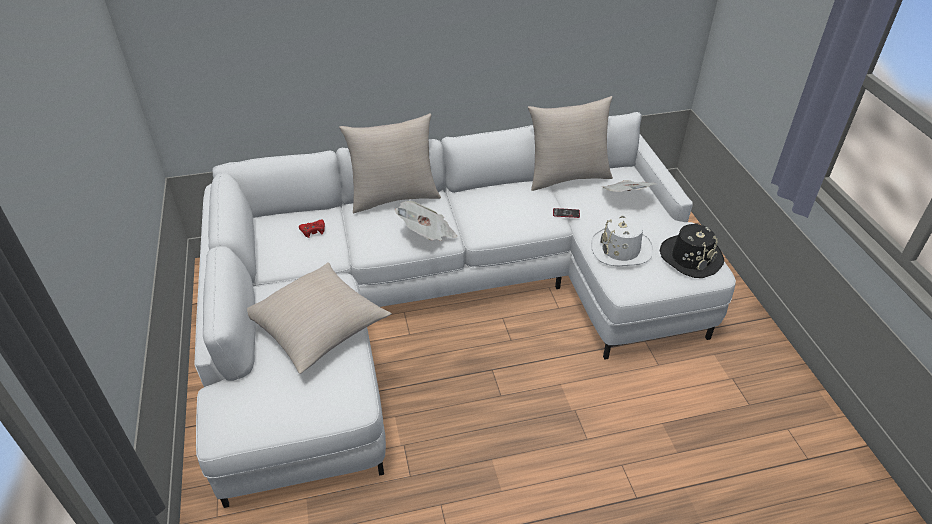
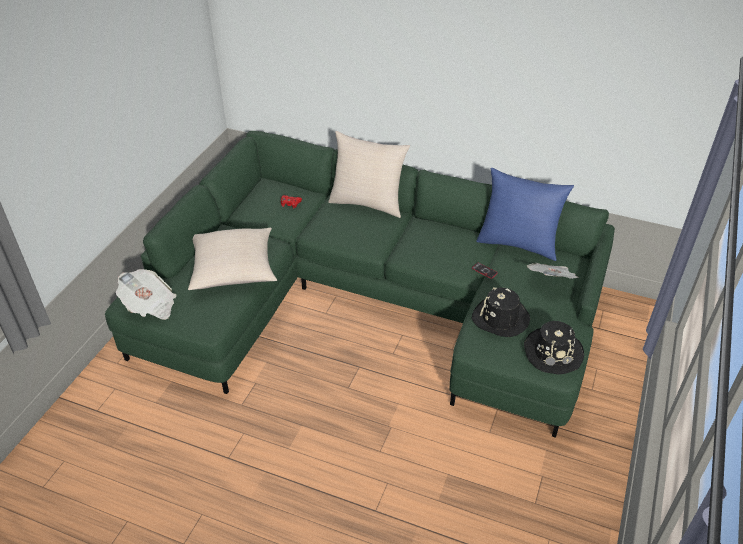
camera: 35 degrees right, 0 degrees up
(427, 234) = (364, 239): newspaper -> newspaper (150, 305)
(442, 301) = (369, 301): white sofa -> green sofa
(567, 177) = (518, 243): beige pillow -> blue pillow
(621, 249) = (500, 318): white hat -> black hat

